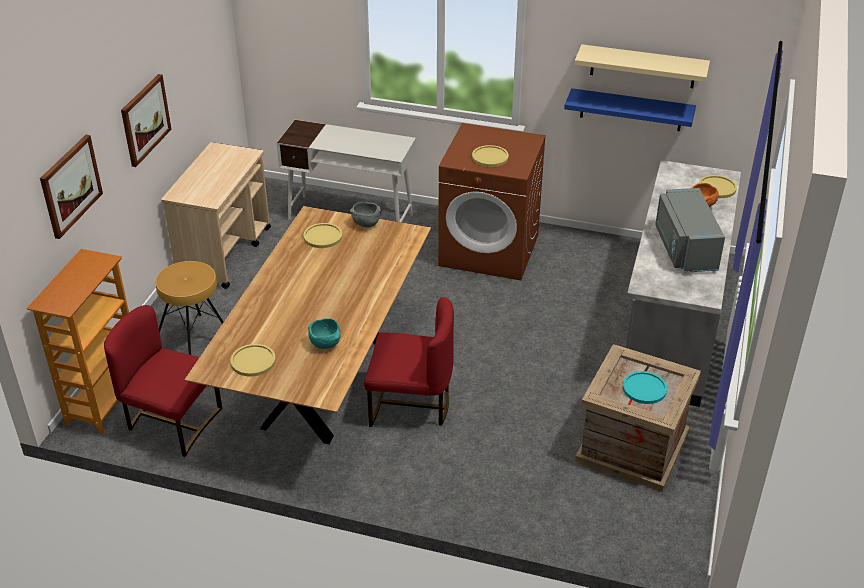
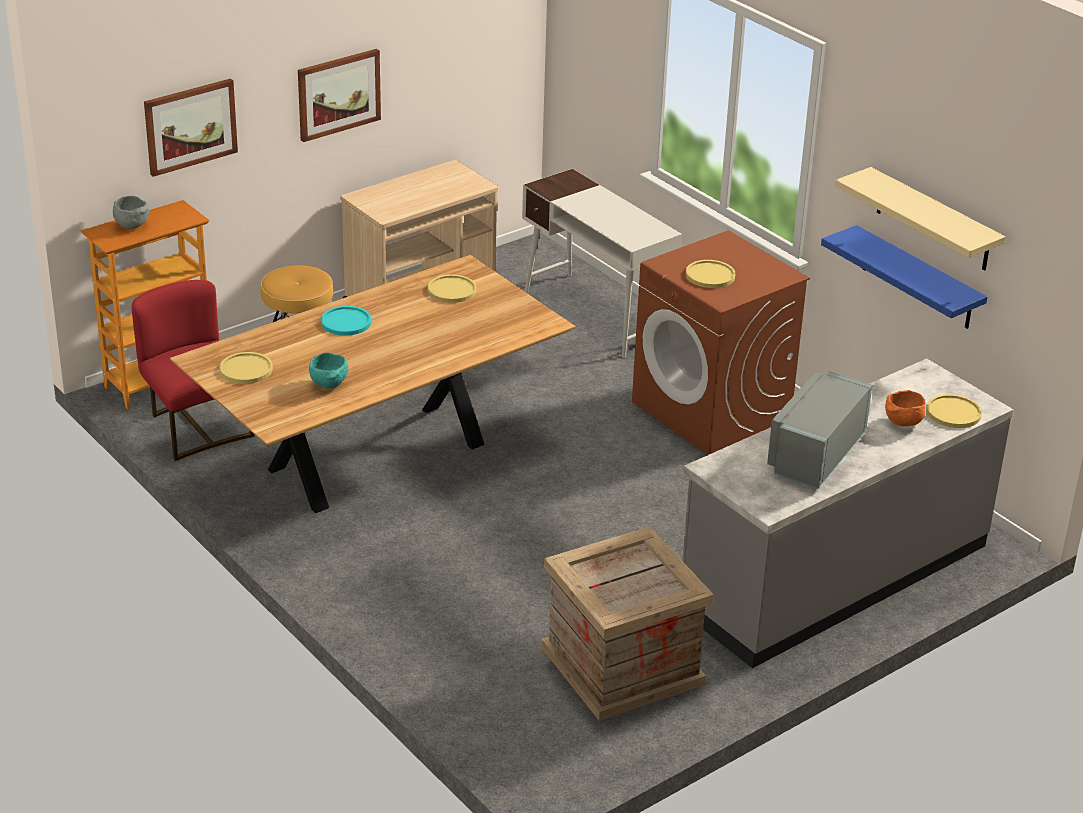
camera: 35 degrees right, 5 degrees down
(365, 224) = (510, 296): grey bowl -> grey bowl (131, 225)
(410, 405) = (436, 517): red chair -> none
(644, 388) = (628, 581): turquoise plate -> turquoise plate (346, 322)

